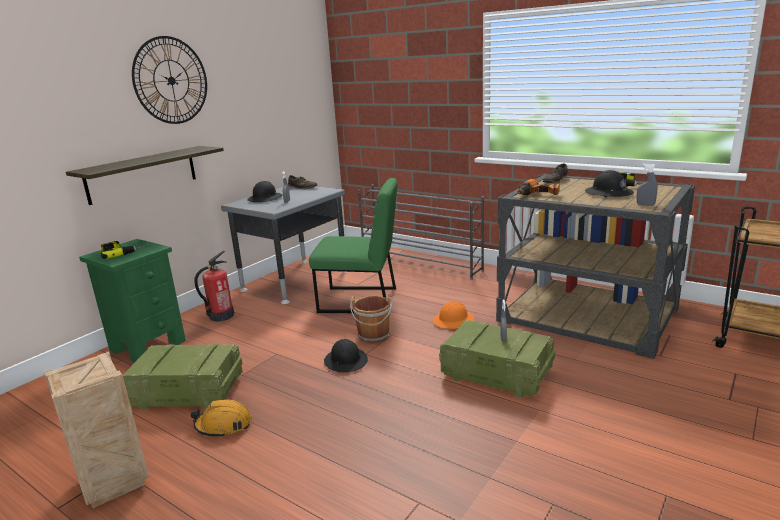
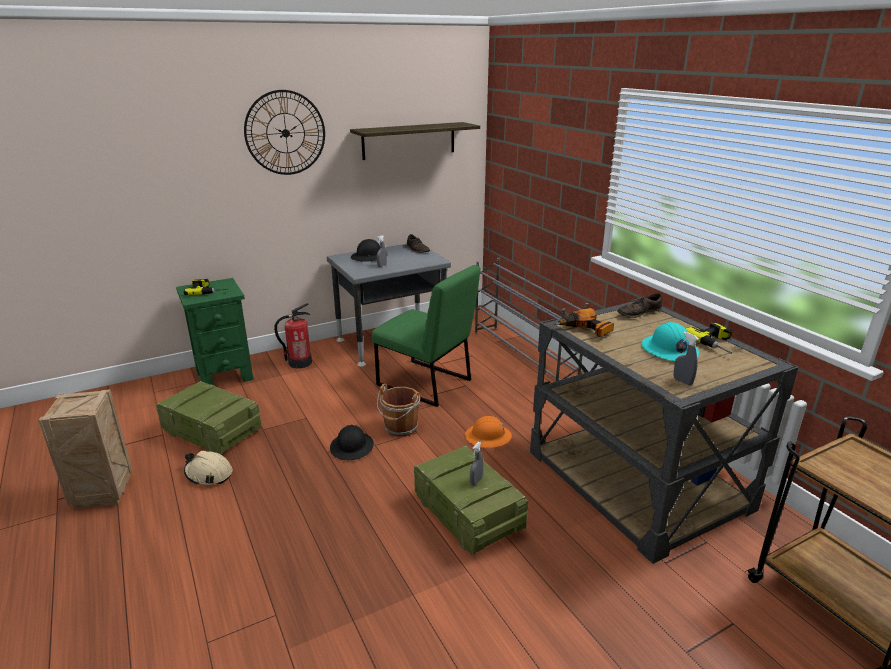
camera: 25 degrees right, 5 degrees up
(142, 174) = (246, 219): shelf -> shelf (409, 140)
(223, 425) = (208, 474): orange hard hat -> beige hard hat
(608, 193) = (669, 350): black hard hat -> turquoise hard hat

